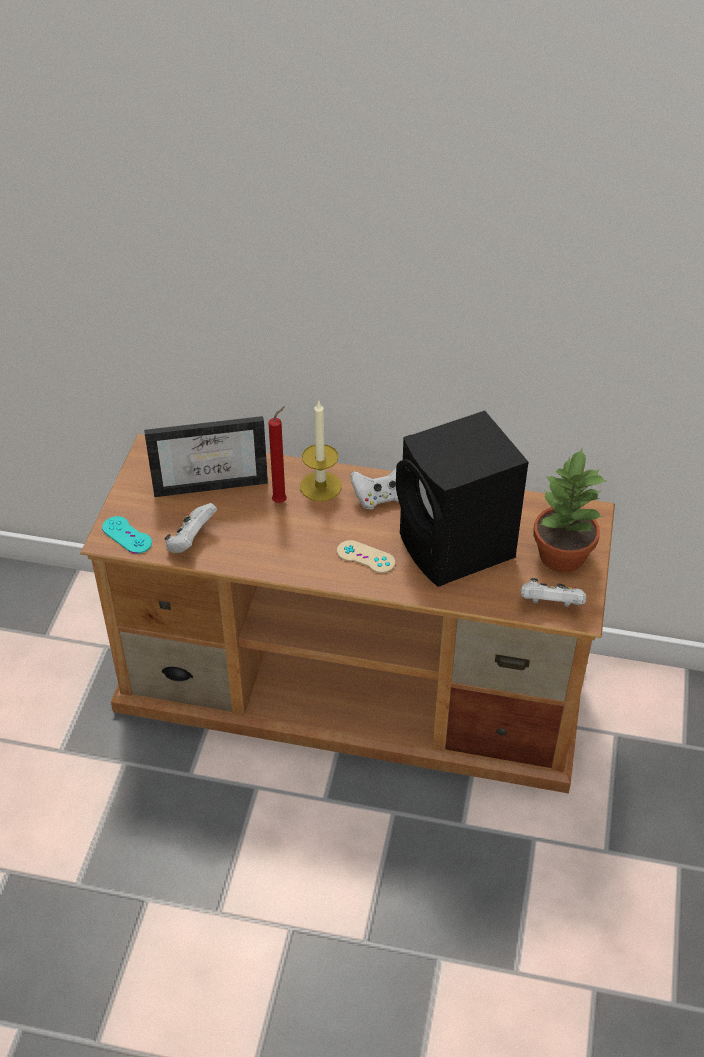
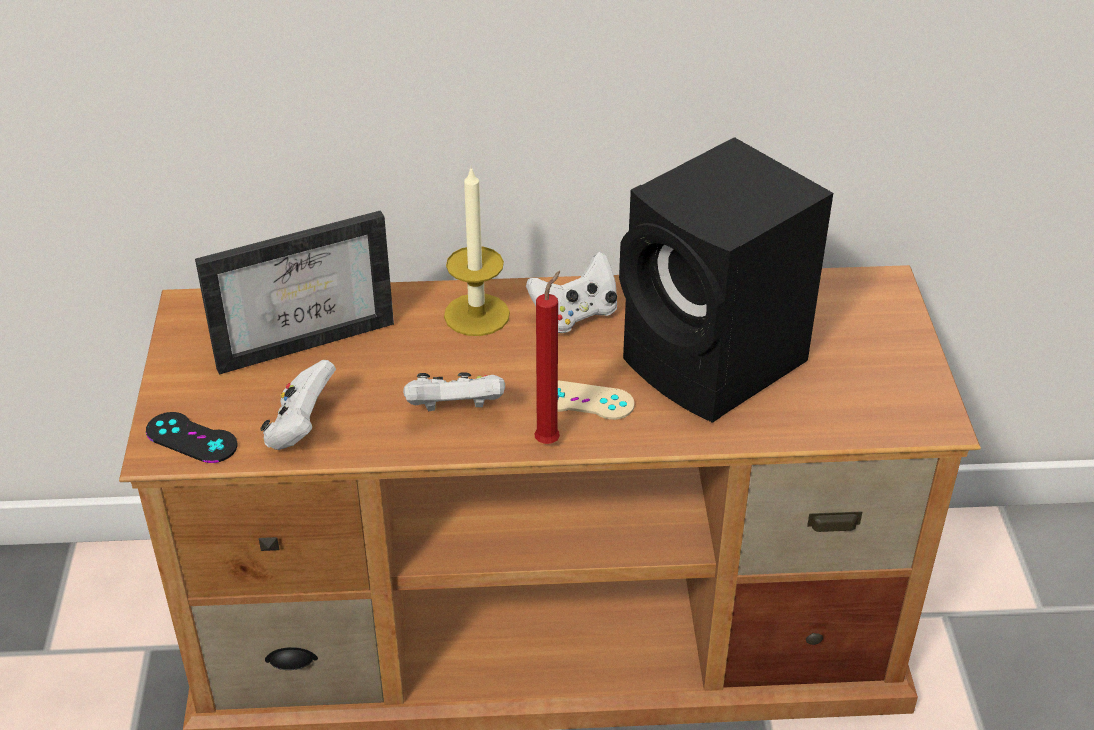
camera: 15 degrees left, 5 degrees down
(127, 535) = (191, 438): turquoise game controller -> black game controller
(281, 501) = (424, 345): red candle -> red candle (549, 440)
(550, 605) = (888, 417): white game controller -> white game controller (455, 411)
(561, 556) = (871, 347): potted plant -> none

